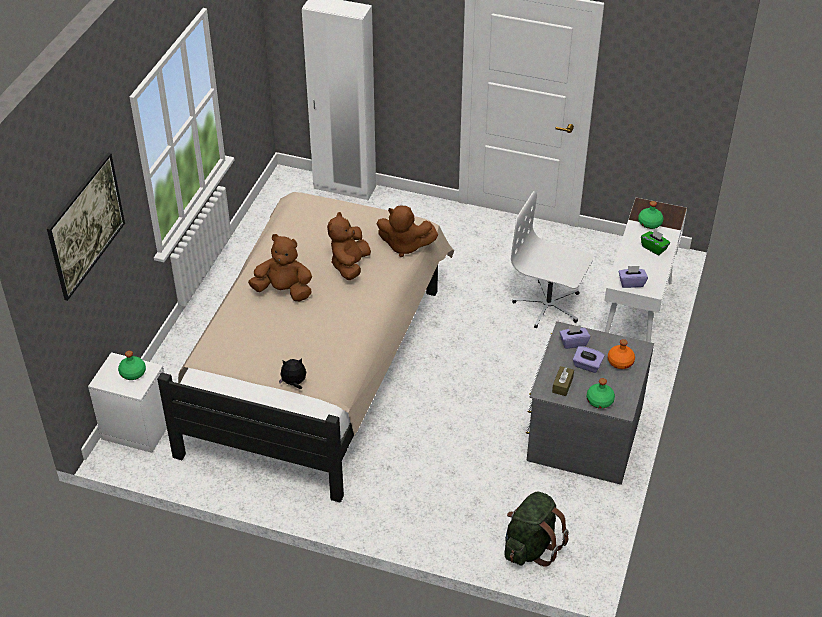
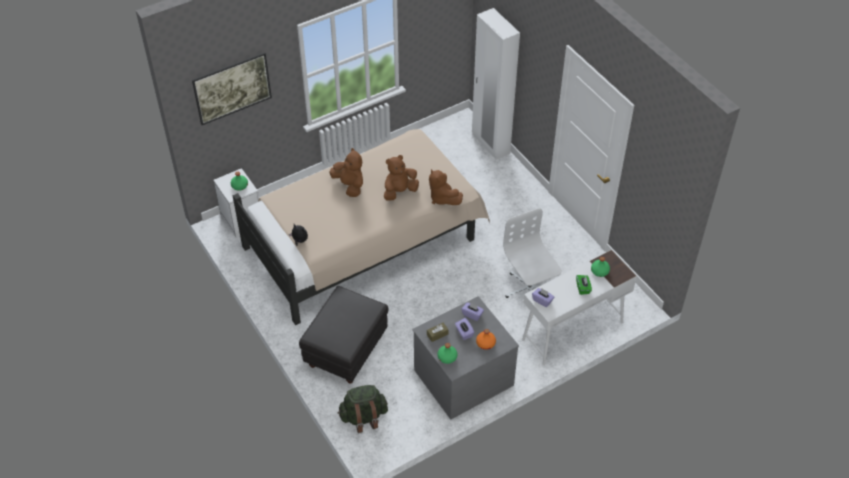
camera: 40 degrees right, 5 degrees up
(431, 490) = (346, 351): none -> black ottoman

